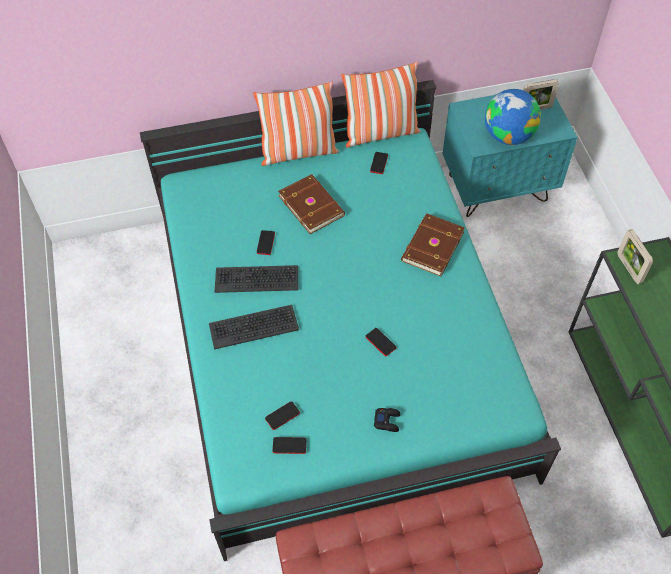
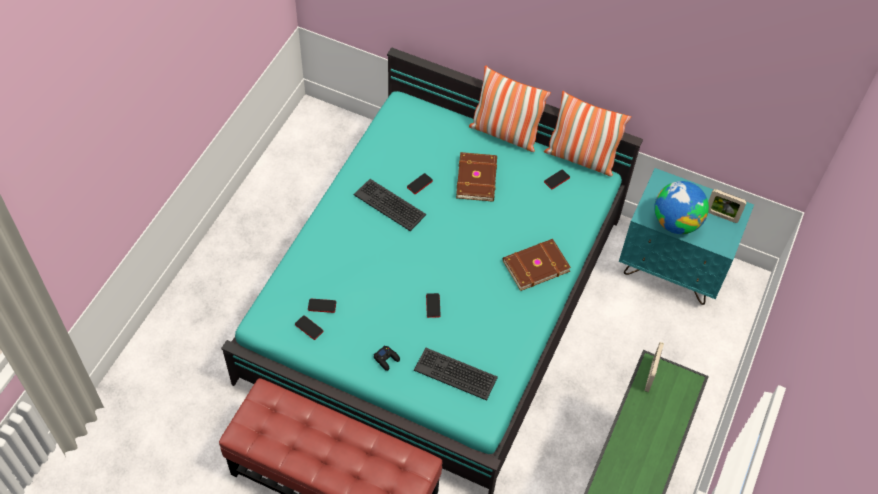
camera: 35 degrees right, 0 degrees up
(253, 326) = (358, 235): keyboard -> keyboard (456, 373)

